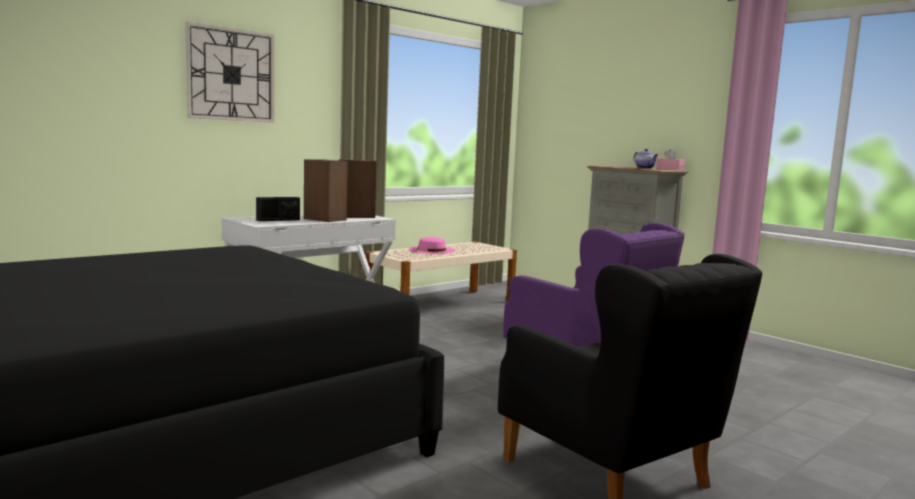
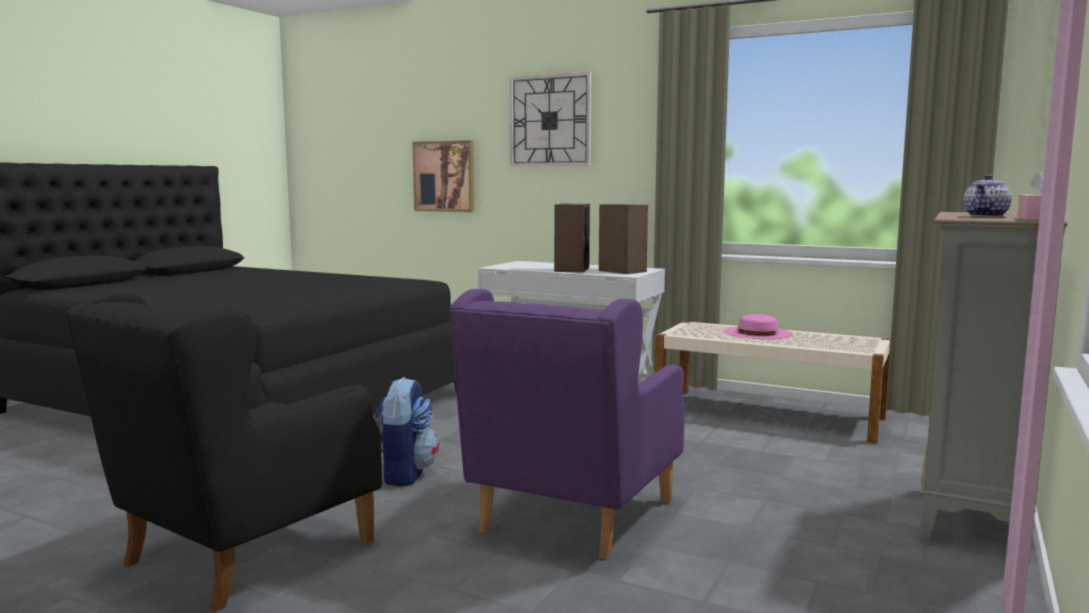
camera: 70 degrees right, 0 degrees up
(91, 124) = (444, 176): none -> picture
(278, 220) = (534, 266): radio -> none
(471, 404) = (404, 474): none -> backpack

